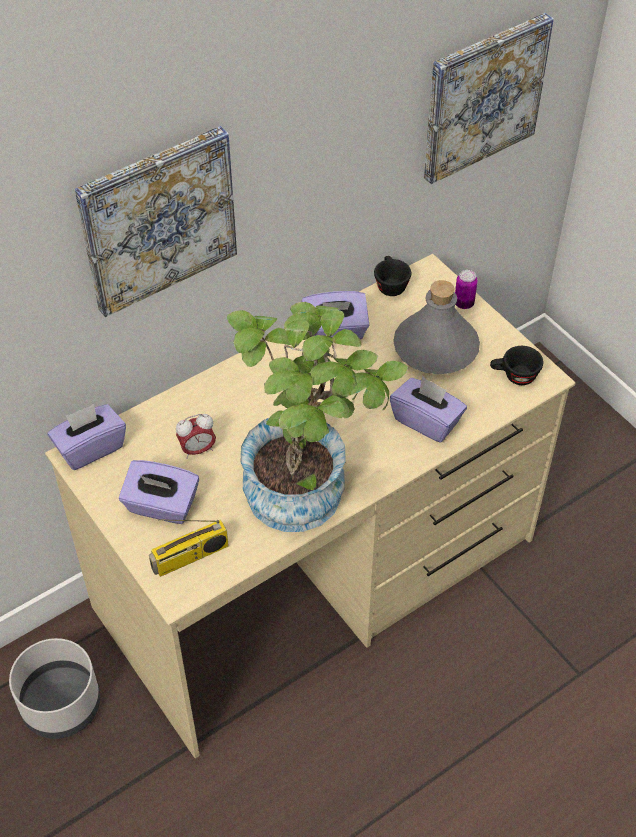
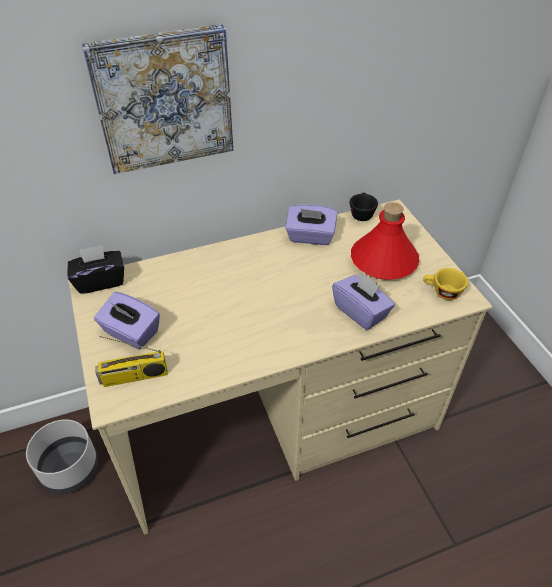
camera: 15 degrees right, 5 degrees down
(90, 448) = (100, 281): purple tissue box -> black tissue box
(197, 450) = (176, 298): alarm clock -> none
(309, 488) = (249, 343): potted plant -> none
(435, 348) = (383, 261): grey bottle -> red bottle
(464, 303) = (414, 235): can -> none
(482, 97) = (456, 73): picture -> none
(514, 376) = (441, 292): black cup -> yellow cup

